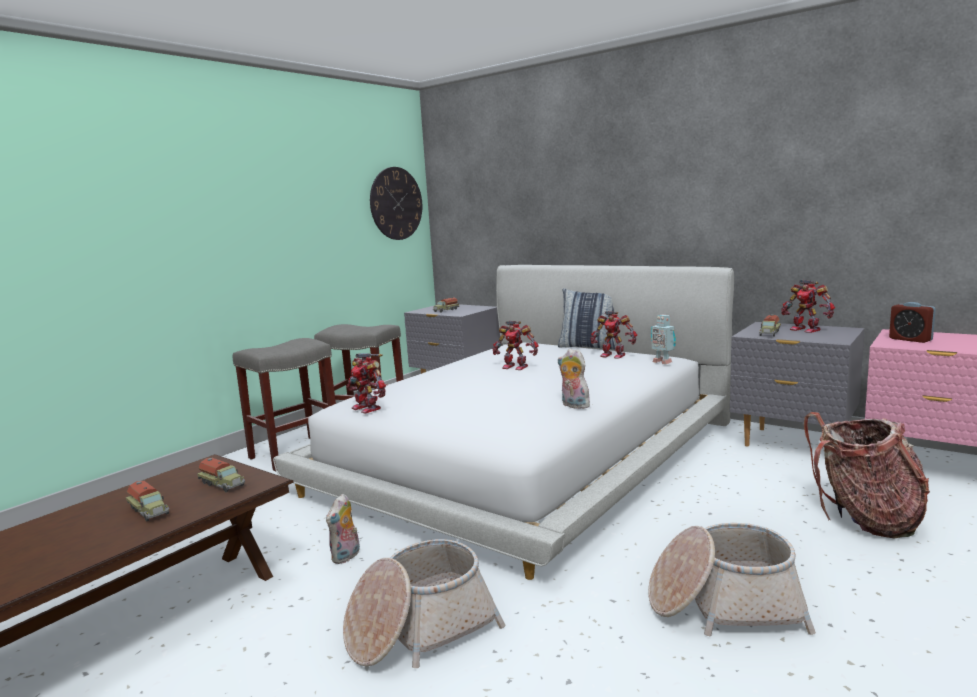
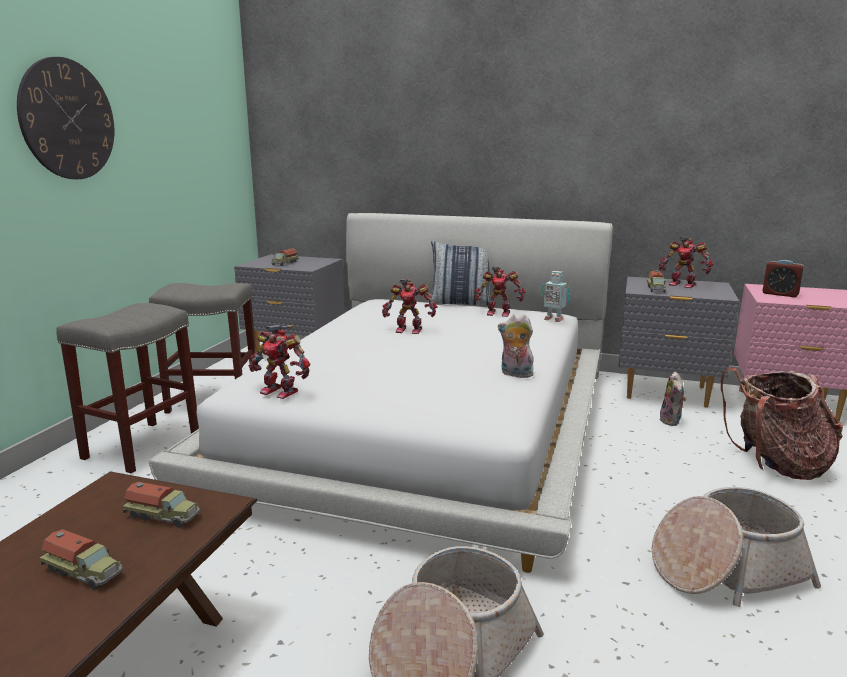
camera: 20 degrees left, 5 degrees up
(346, 557) = (302, 577): plush toy -> plush toy (672, 421)
(396, 203) = (219, 135): wall clock -> wall clock (68, 119)

